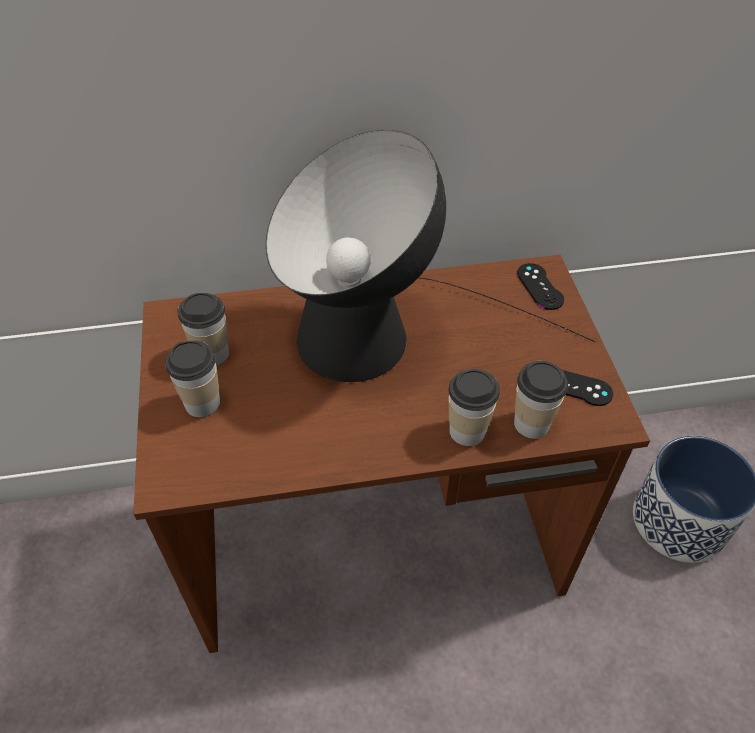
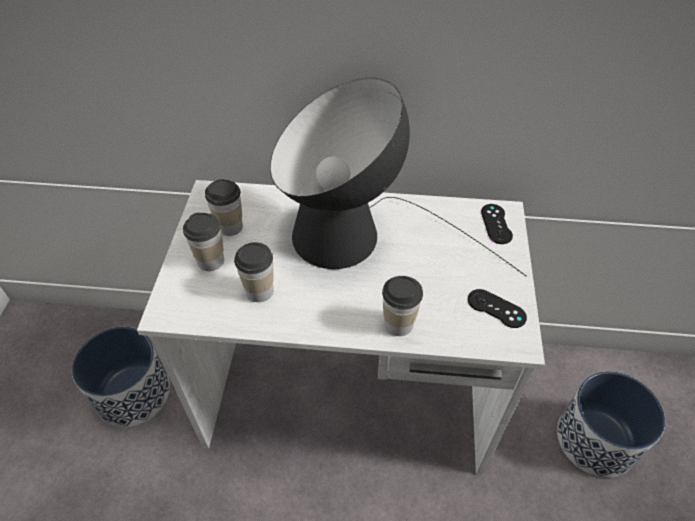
camera: 15 degrees right, 0 degrees up
(93, 607) = (133, 394): none -> planter
(378, 542) = (348, 397): brown desk -> white desk
(531, 423) = (451, 329): cup -> cup (259, 291)

